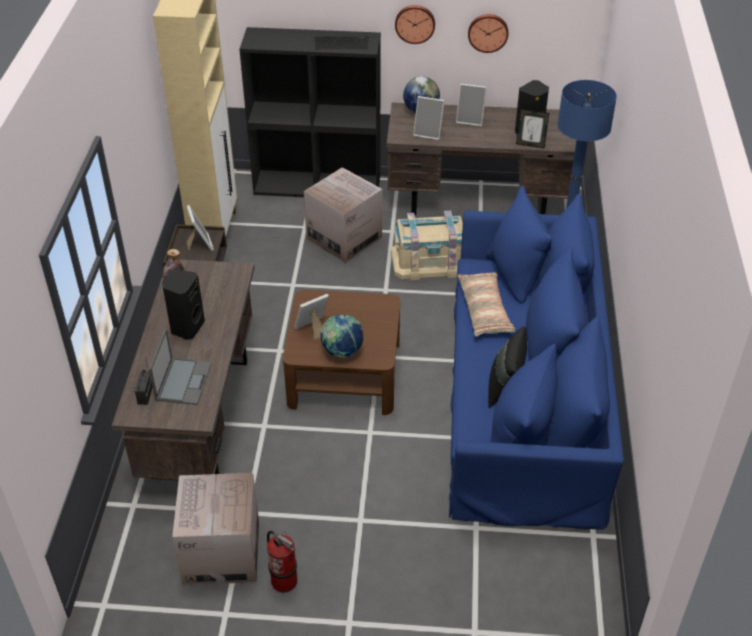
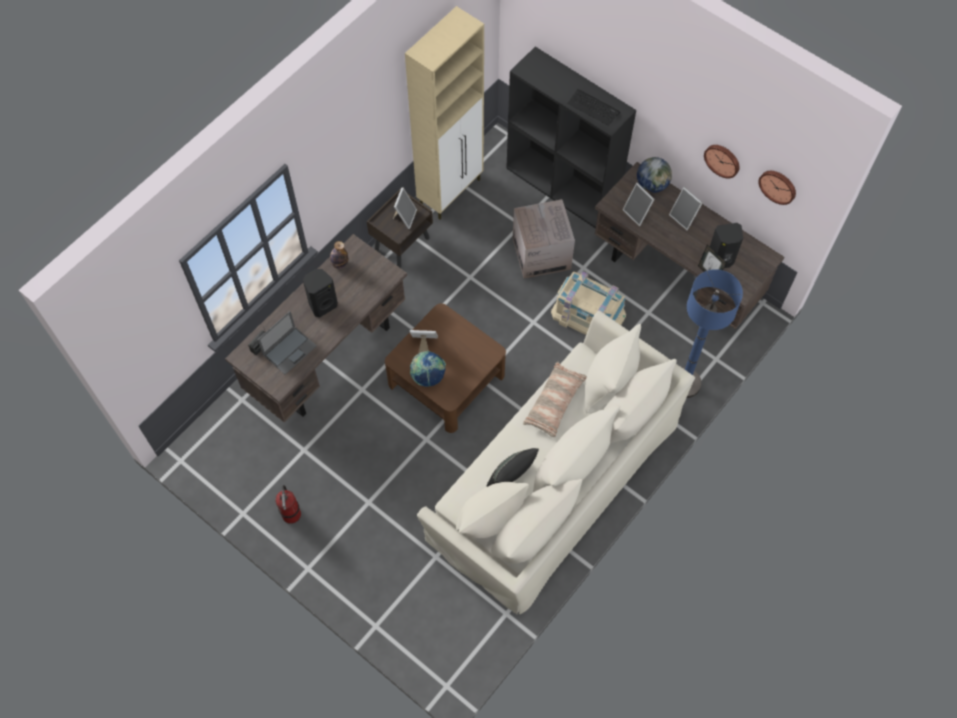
camera: 35 degrees right, 20 degrees up
(221, 552) = (270, 469): cardboard box -> none
(415, 23) = (665, 119): wall clock -> wall clock (778, 186)
(522, 396) = (553, 477): blue sofa -> beige sofa

